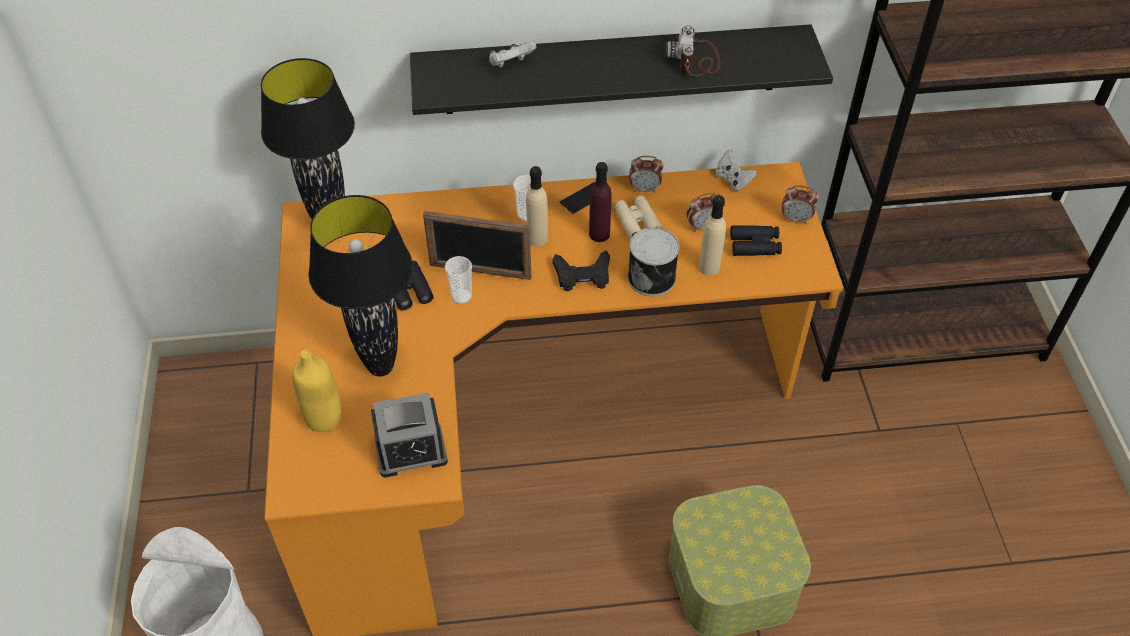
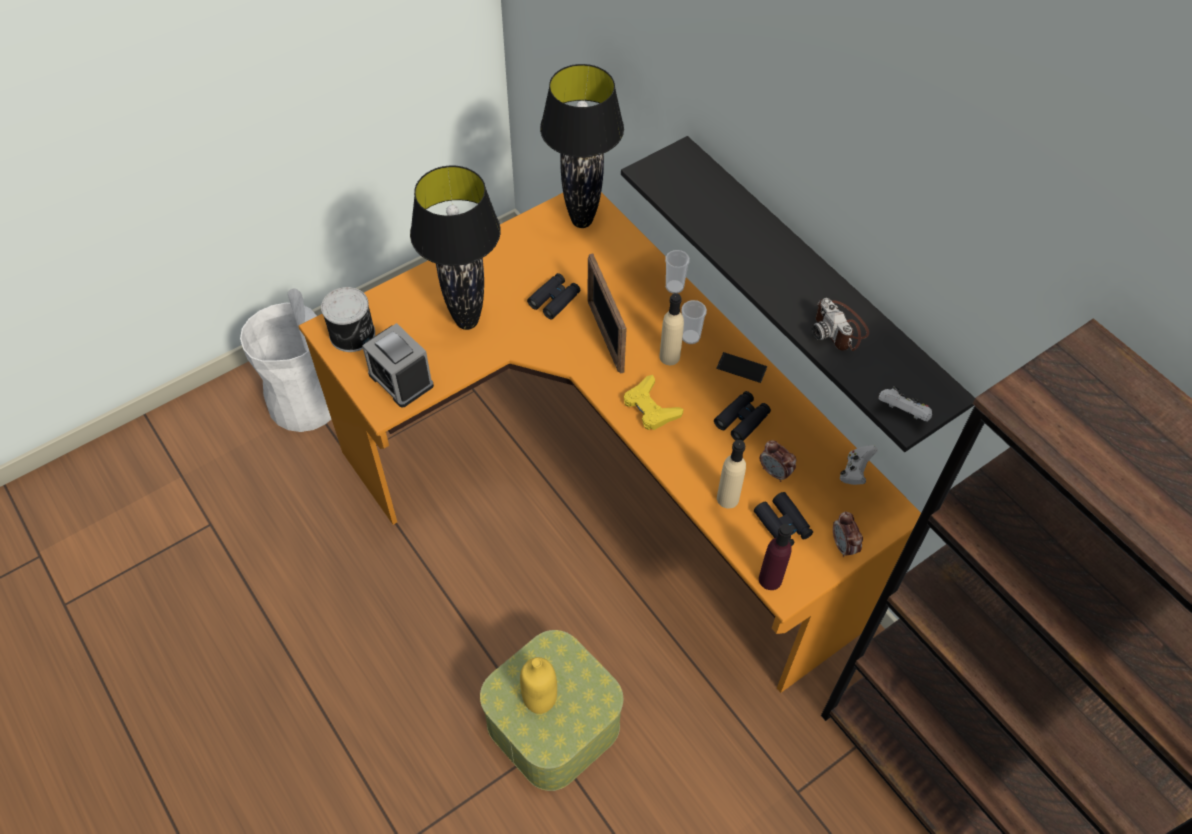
camera: 60 degrees right, 5 degrees up
(324, 418) = (400, 312): yellow bottle -> yellow bottle (539, 699)
(461, 297) = (570, 337): cup -> cup (674, 287)
(511, 64) = (724, 204): white game controller -> white game controller (902, 413)
(582, 275) = (650, 407): black game controller -> yellow game controller
(599, 234) = (707, 398): purple bottle -> purple bottle (770, 579)
(637, 222) = (742, 420): beige binoculars -> black binoculars
(644, 189) = (788, 407): alarm clock -> none
(652, 277) = (684, 460): can -> can (353, 334)
(696, 60) = (839, 328): camera -> camera turned 90 degrees counterclockwise

